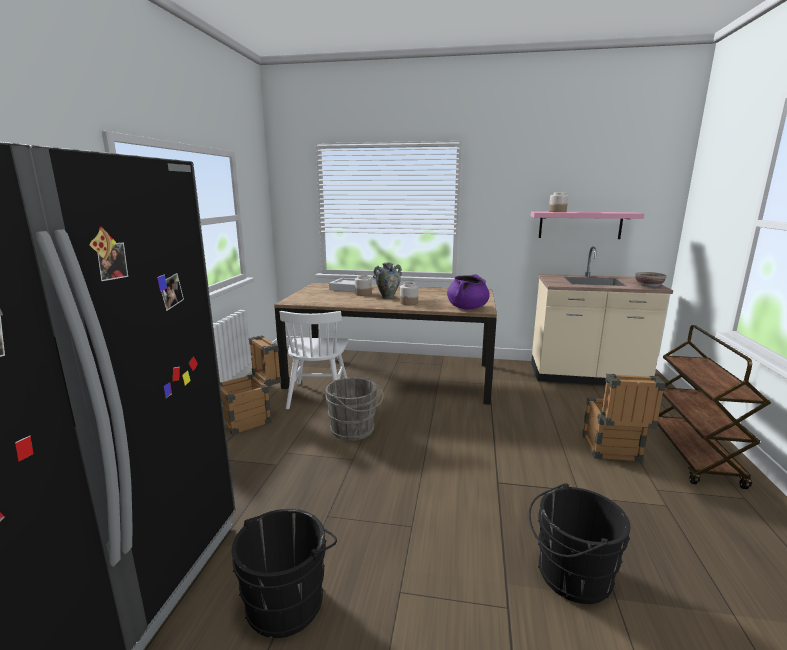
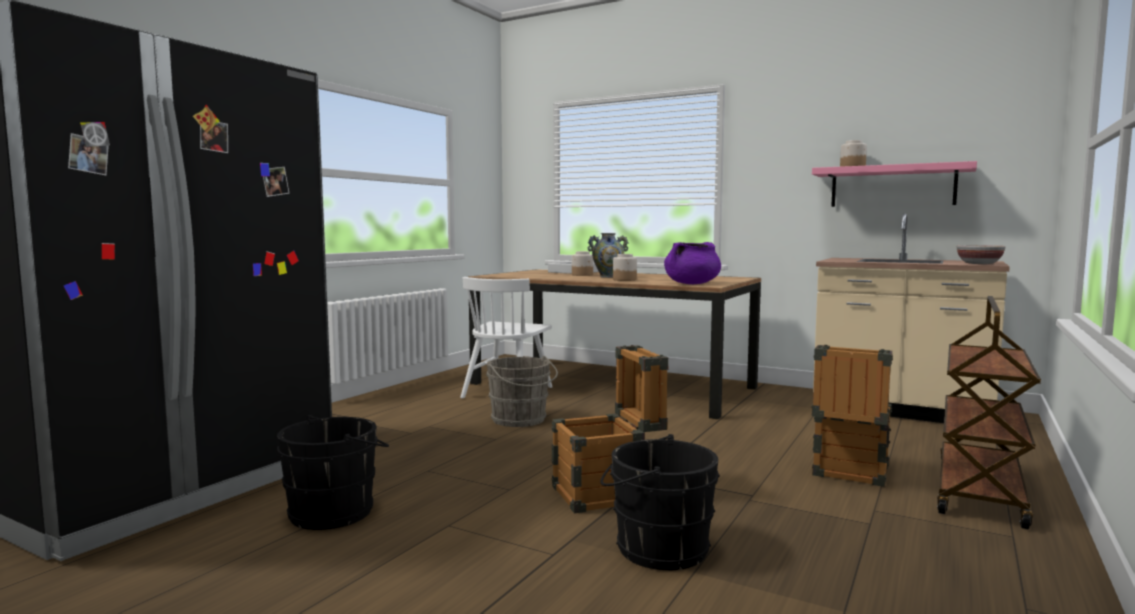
camera: 20 degrees right, 10 degrees down
(252, 419) = (417, 401): crate -> crate (608, 494)

